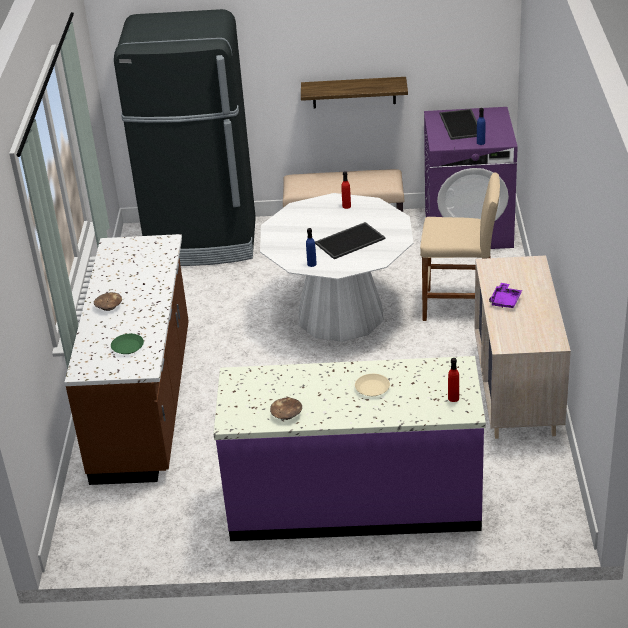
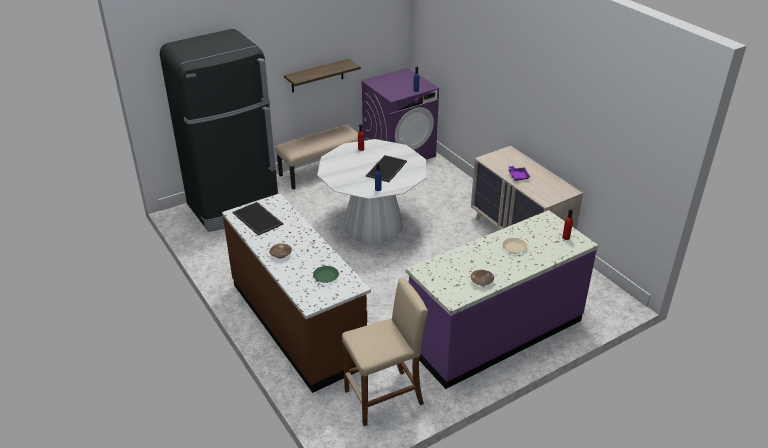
camera: 35 degrees left, 0 degrees up
(460, 306) = (439, 197): beige stool -> beige stool (384, 397)
(462, 125) = (393, 83): tray -> tray (258, 218)

